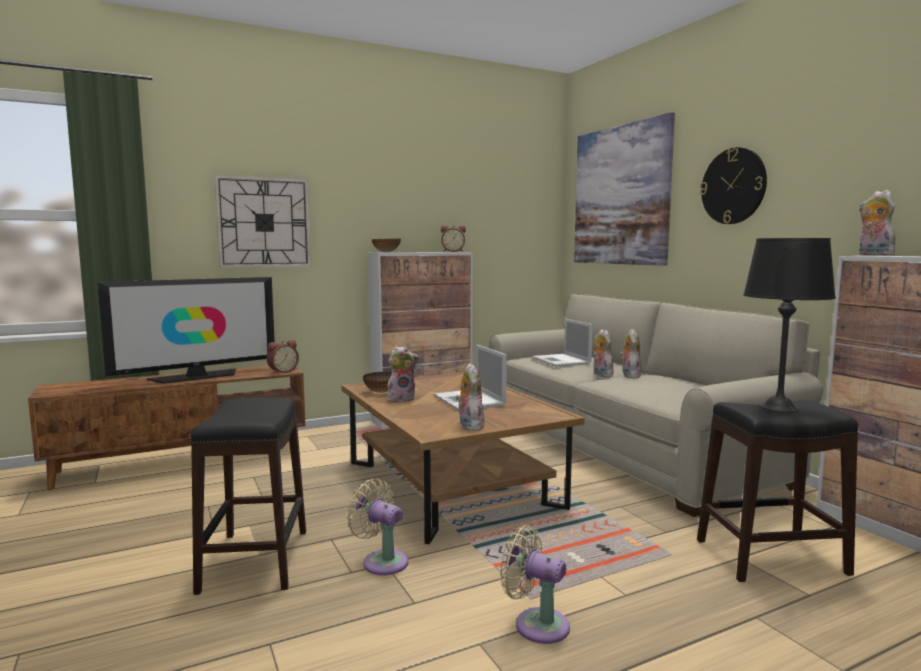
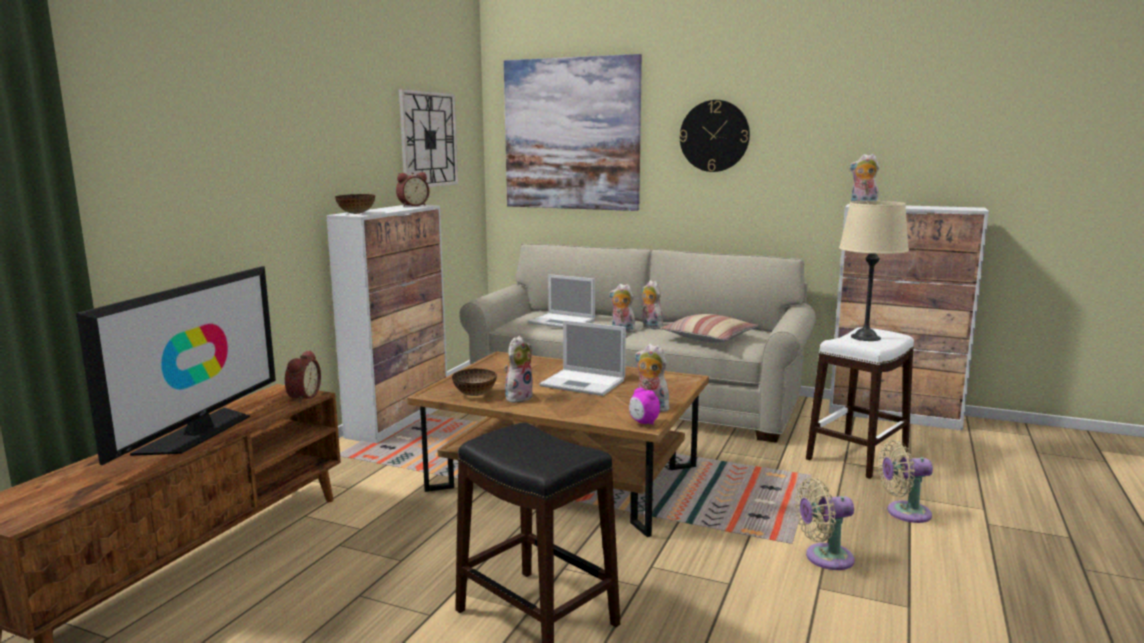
camera: 40 degrees left, 5 degrees up
(264, 222) = (209, 184): wall clock -> wall clock (428, 139)
(382, 561) = (644, 566): beige fan -> beige fan (904, 513)
(433, 433) = (643, 422): none -> alarm clock
(660, 391) = (709, 338): none -> pillow
(771, 557) = (858, 455): black stool -> white stool
(779, 408) = (865, 337): black table lamp -> beige table lamp

